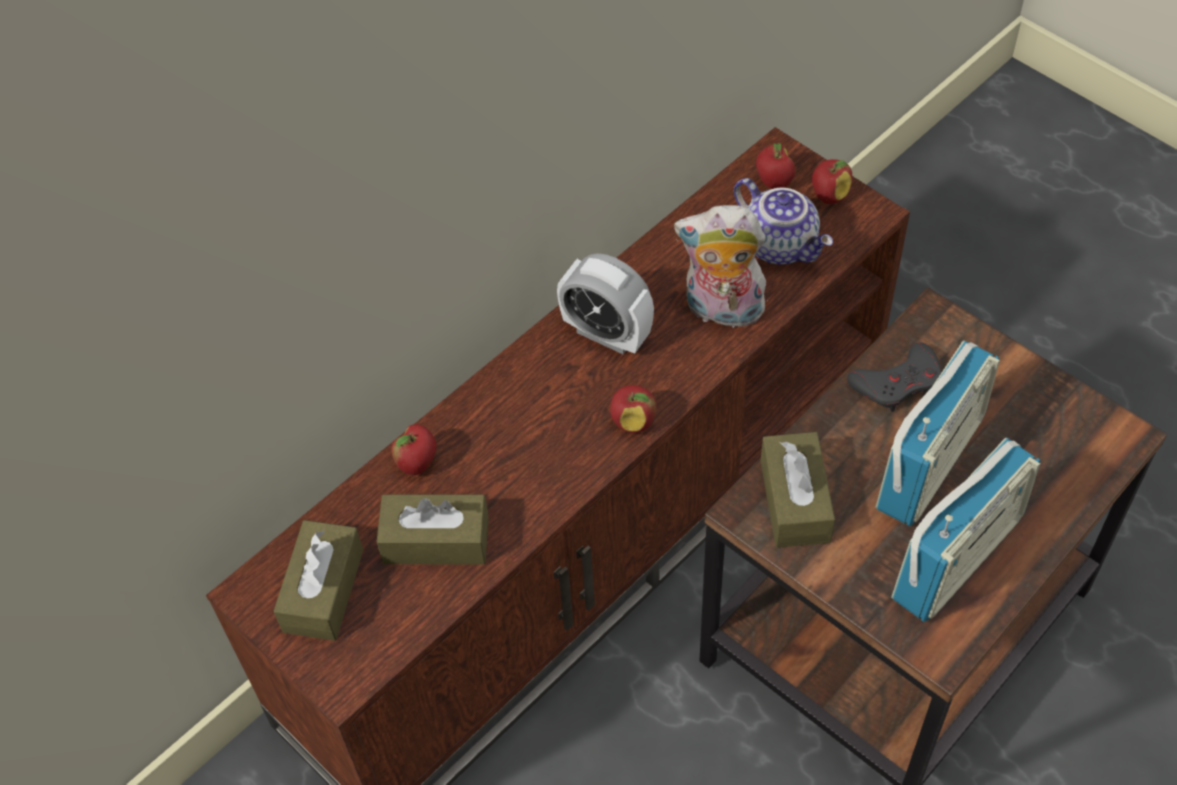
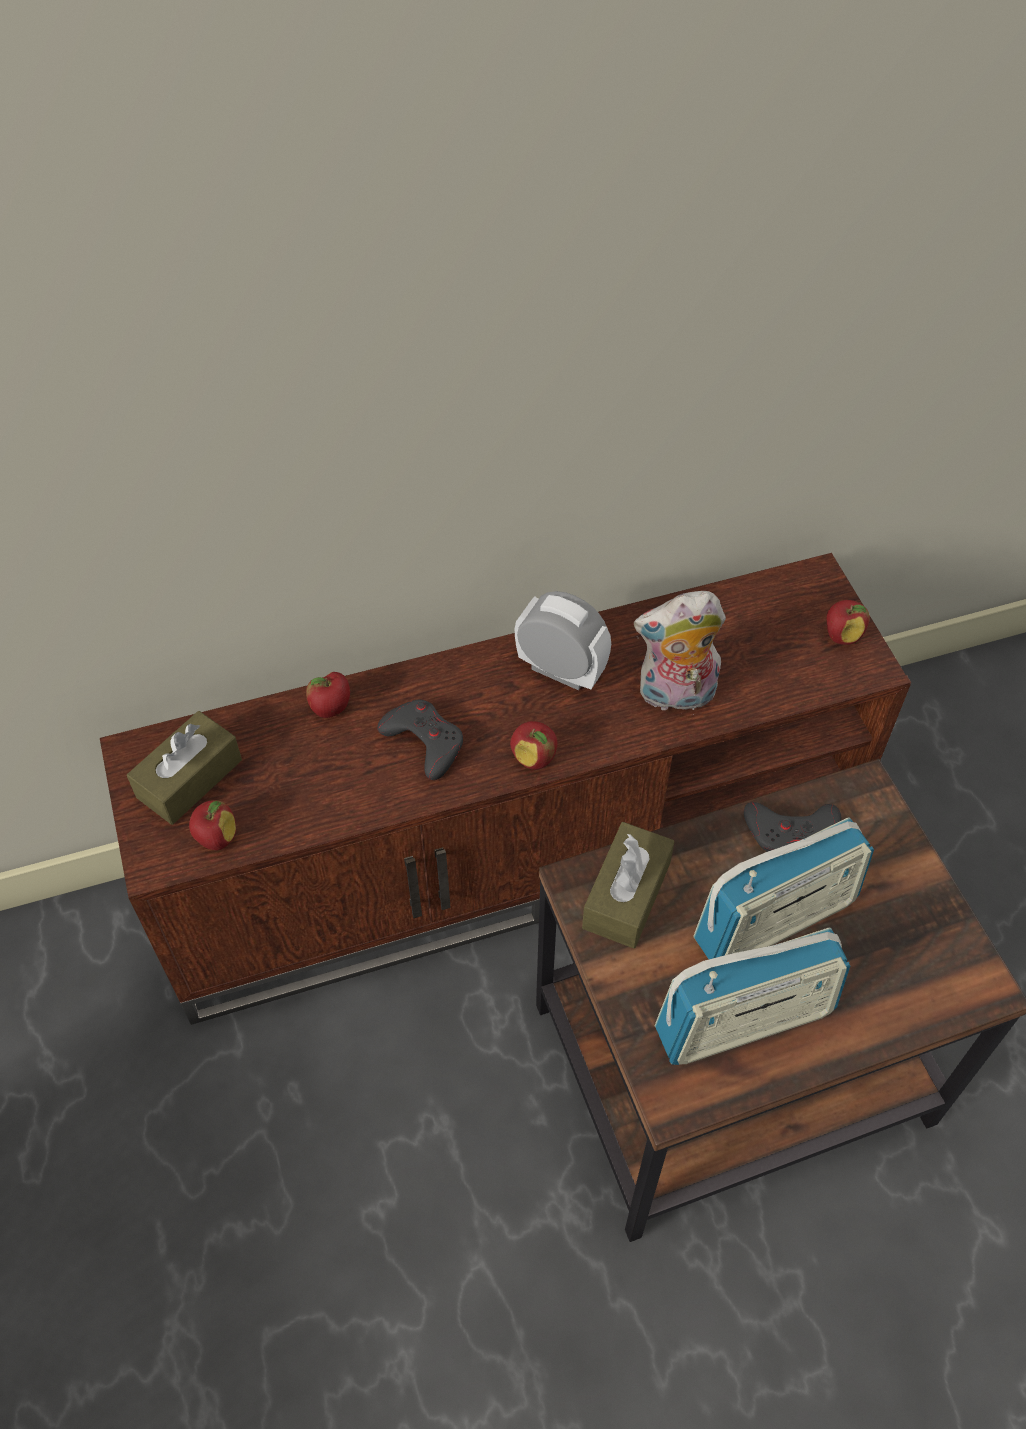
camera: 25 degrees right, 0 degrees up
(436, 540) = (304, 781): brown tissue box -> none
(524, 453) = (424, 741): none -> grey game controller
(606, 334) = (560, 670): alarm clock -> alarm clock turned 150 degrees clockwise
(721, 311) = (675, 696): plush toy -> plush toy turned 45 degrees counterclockwise
(773, 183) = (797, 602): apple -> apple (217, 838)
(781, 245) = (768, 661): teapot -> none

